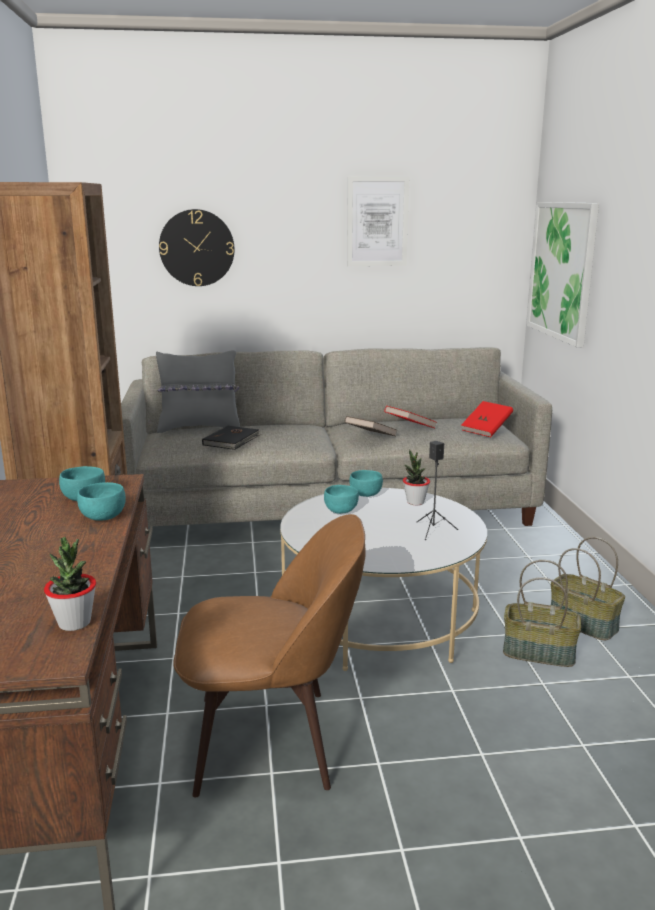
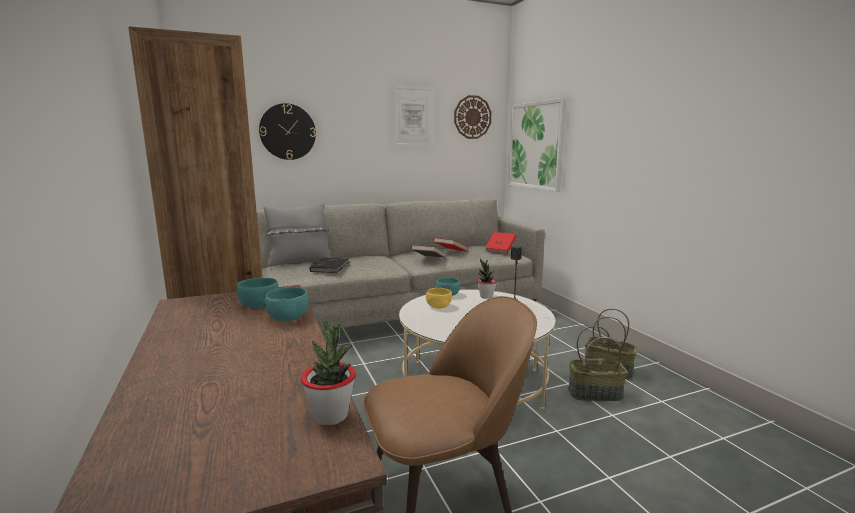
camera: 15 degrees left, 5 degrees down
(341, 510) = (438, 306): turquoise bowl -> yellow bowl
(473, 220) = (472, 117): none -> wall clock

